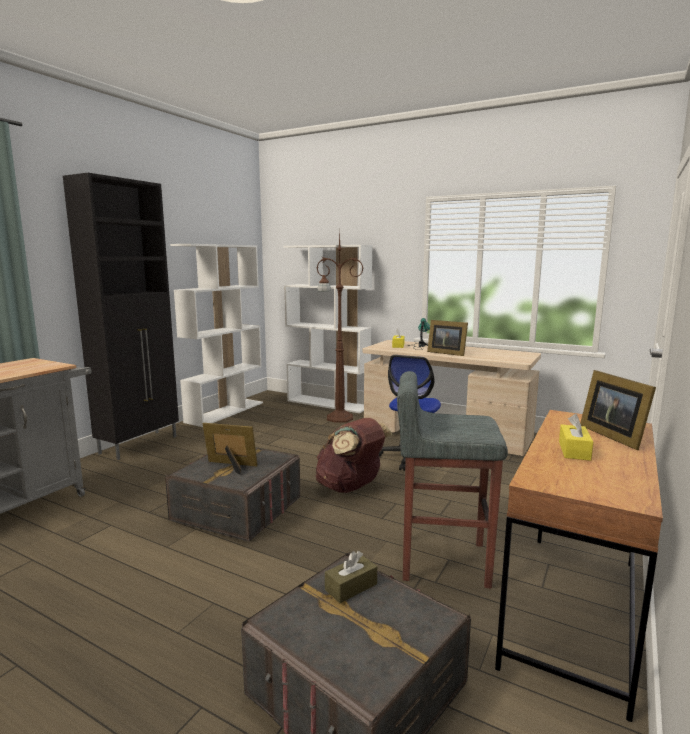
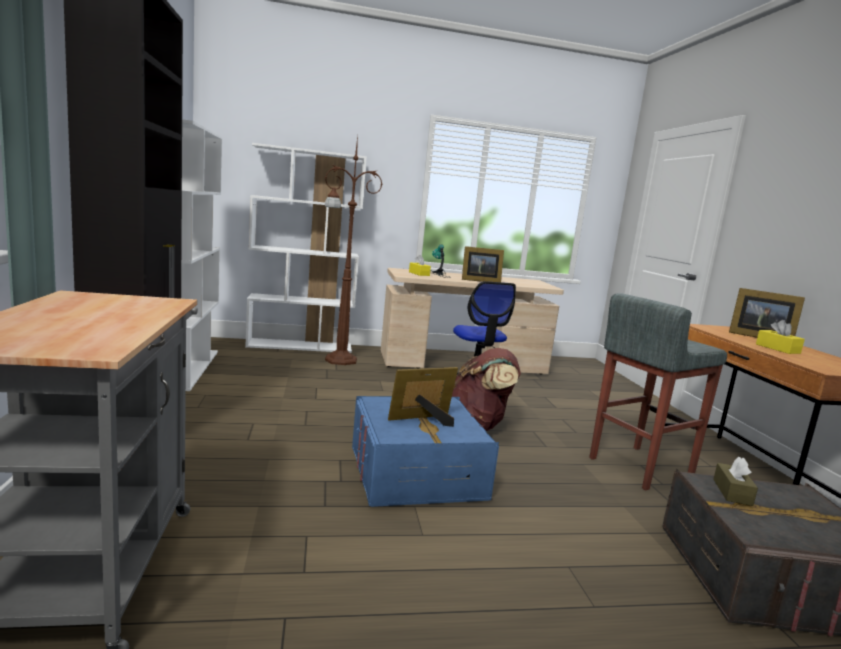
camera: 40 degrees left, 0 degrees up
(237, 509) = (416, 473): grey storage box -> blue storage box

